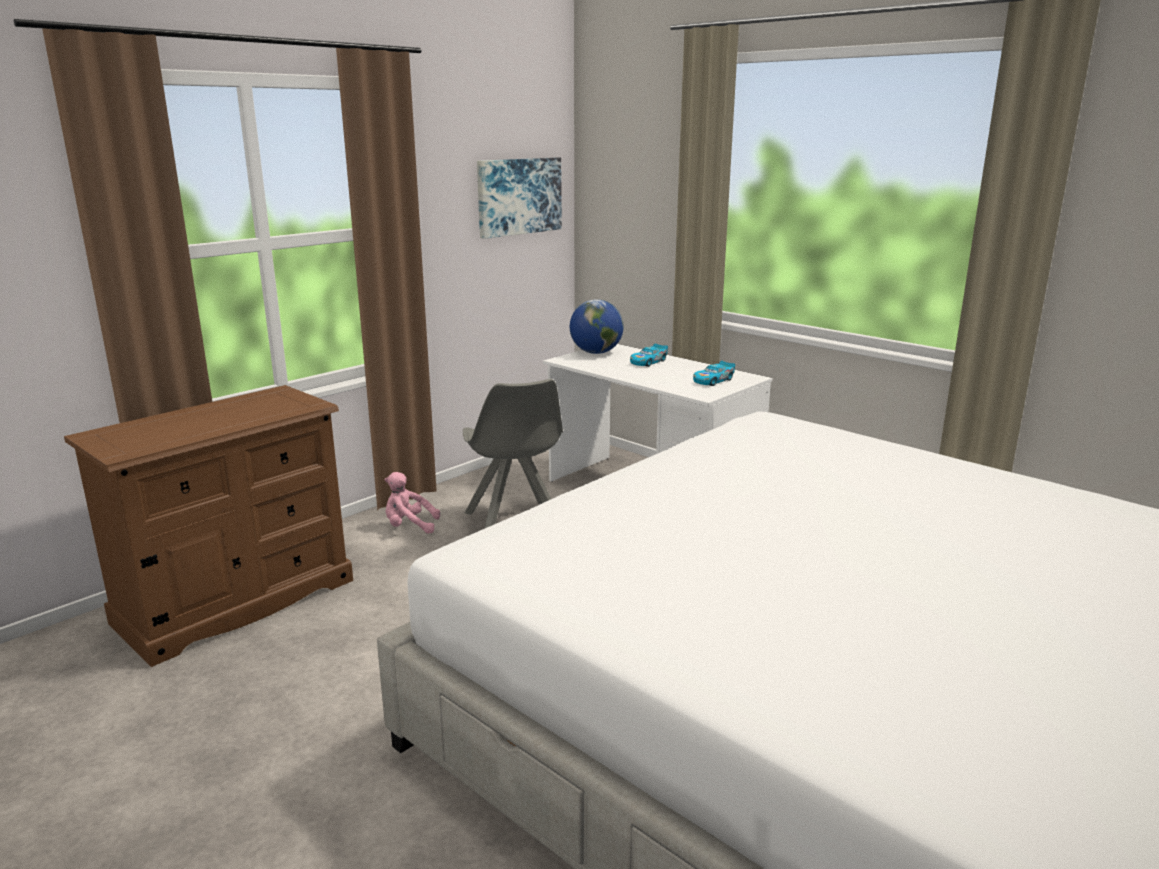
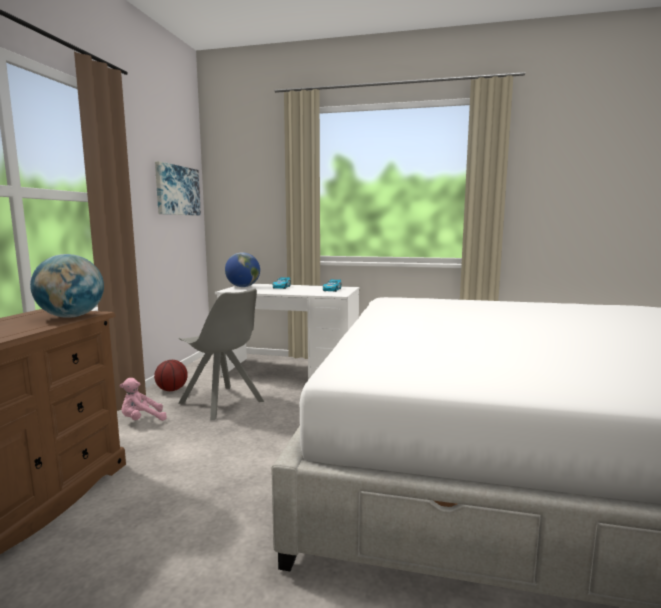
camera: 30 degrees left, 10 degrees down
(288, 408) = (71, 317): none -> globe
(475, 489) = (172, 390): none -> basketball

